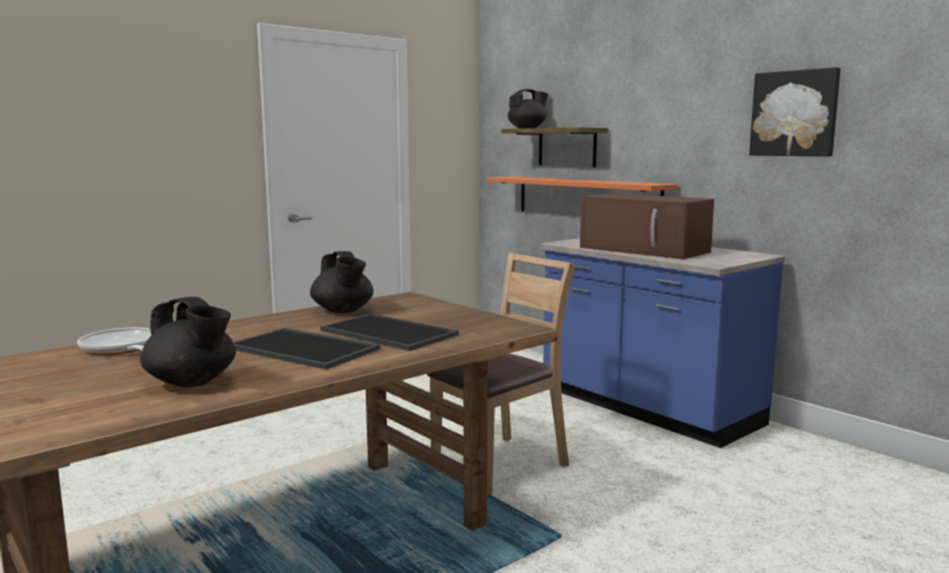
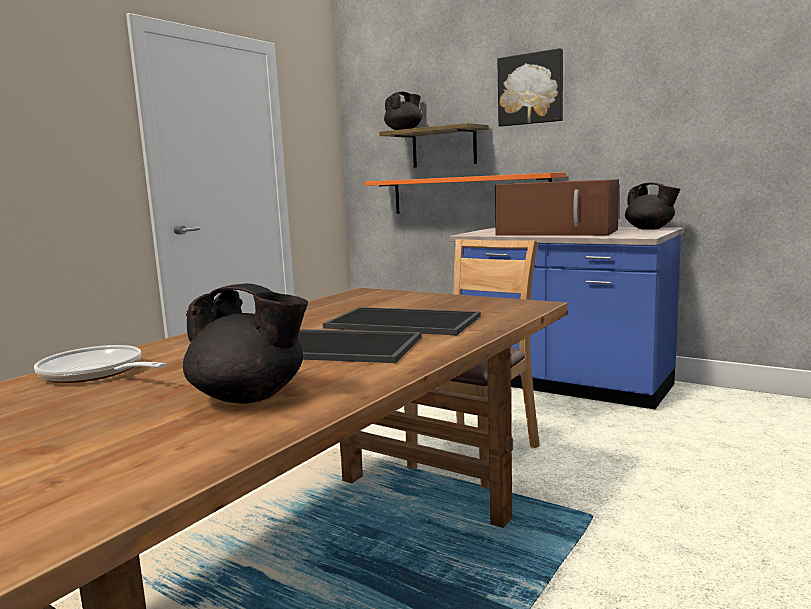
camera: 15 degrees left, 0 degrees up
(343, 311) = (318, 309): black teapot -> black teapot (650, 229)
(794, 113) = (683, 97): picture -> picture (531, 89)

